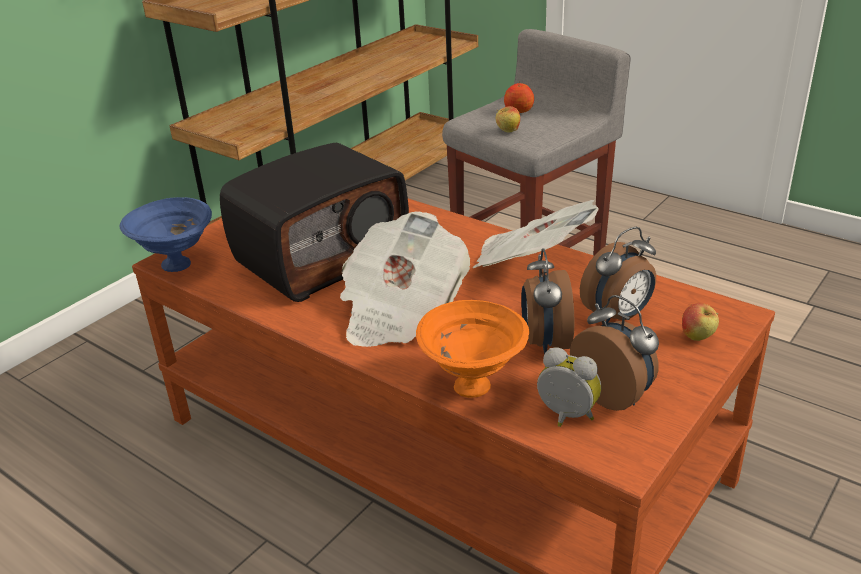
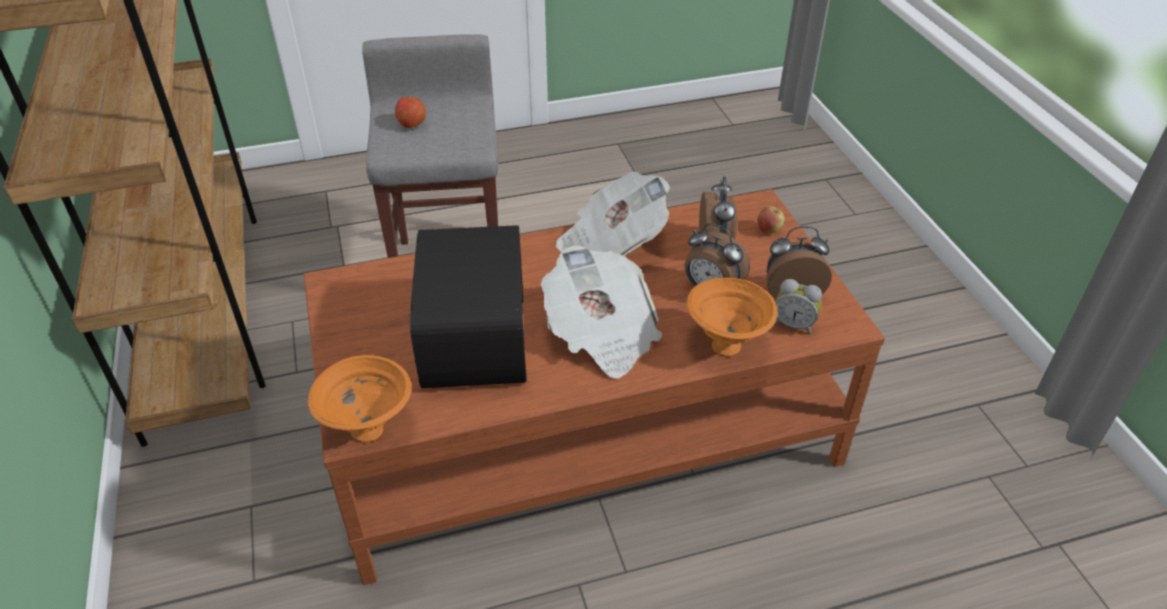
camera: 55 degrees left, 10 degrees up
(178, 265) = (370, 430): blue bowl -> orange bowl
(507, 131) = (437, 147): apple -> none
(565, 417) = (793, 324): alarm clock -> alarm clock turned 135 degrees counterclockwise

